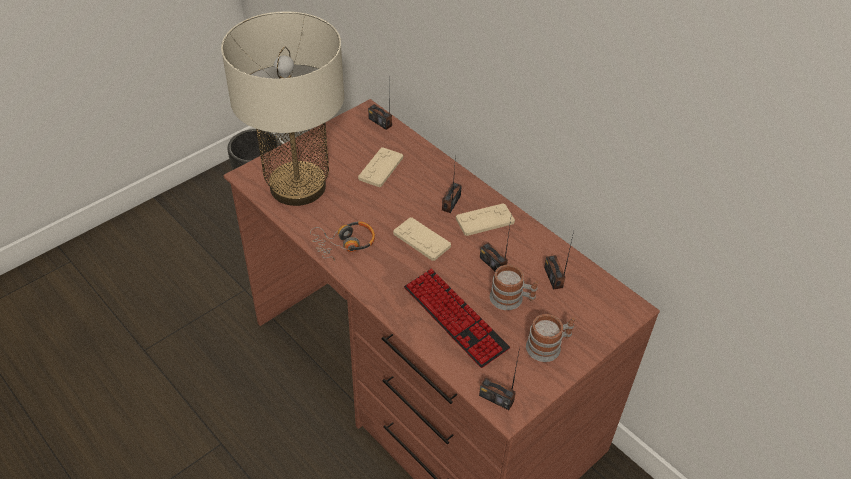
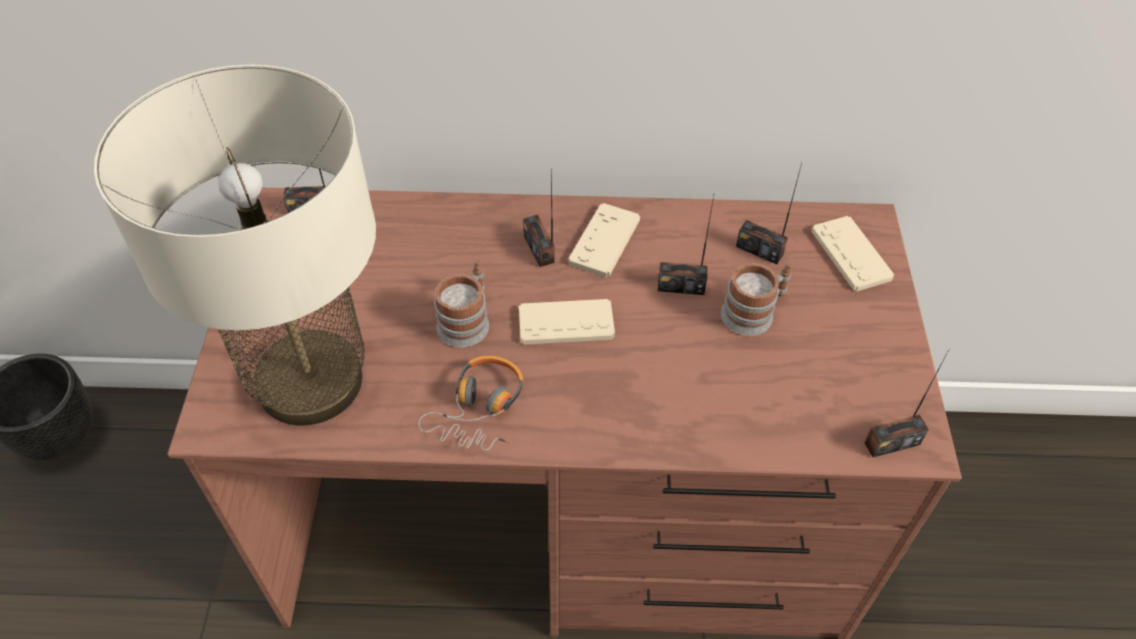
camera: 45 degrees left, 5 degrees up
(381, 168) = (393, 270): beige game controller -> beige game controller (851, 254)
(455, 318) = (729, 388): keyboard -> none
(548, 346) = (857, 334): mug -> mug (467, 320)

